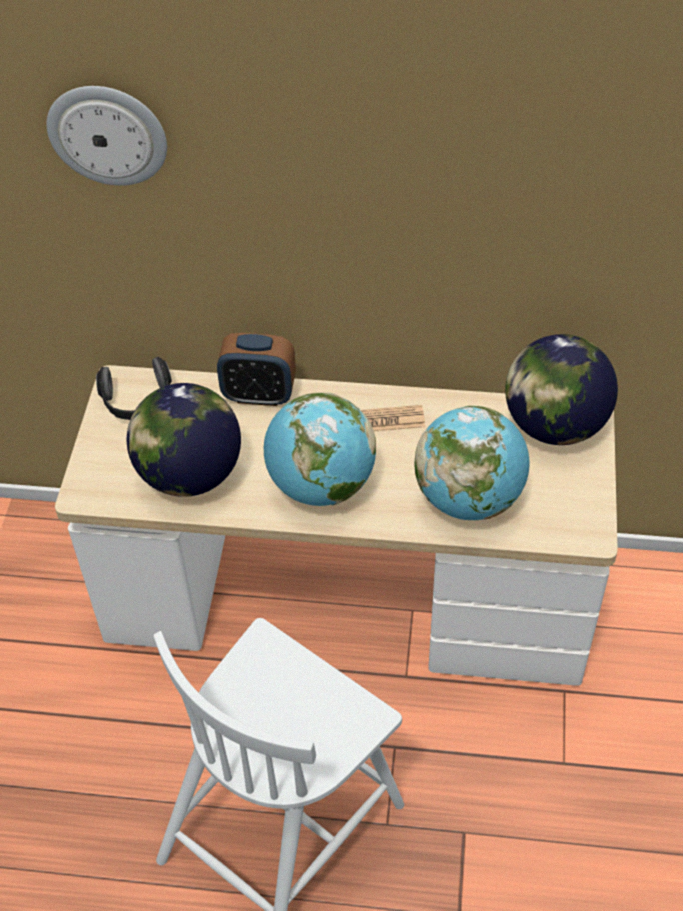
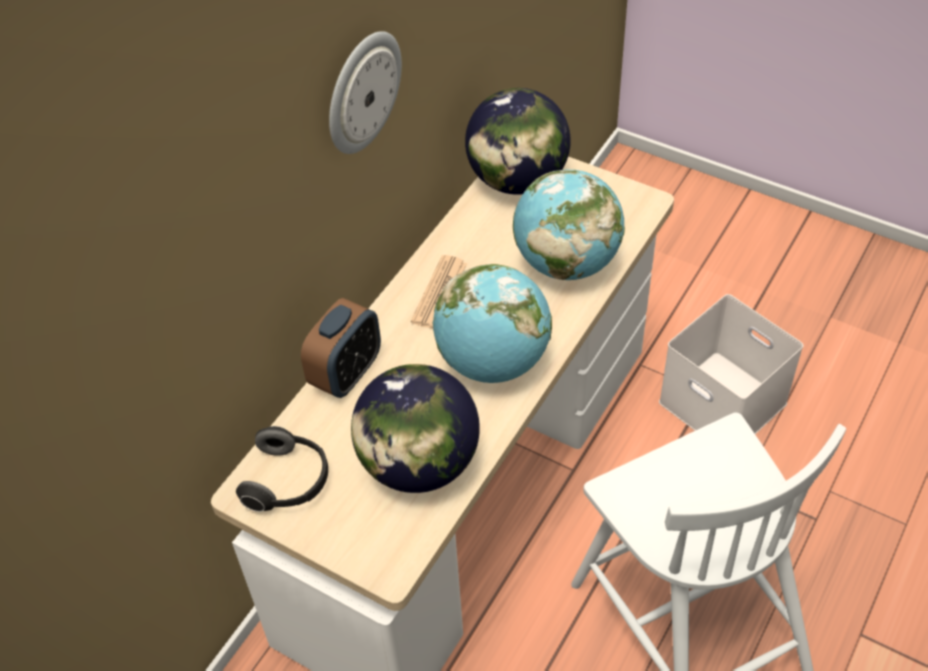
camera: 65 degrees left, 0 degrees up
(108, 134) = (159, 222): wall clock -> wall clock (362, 92)
(561, 786) = (725, 402): none -> white storage box

